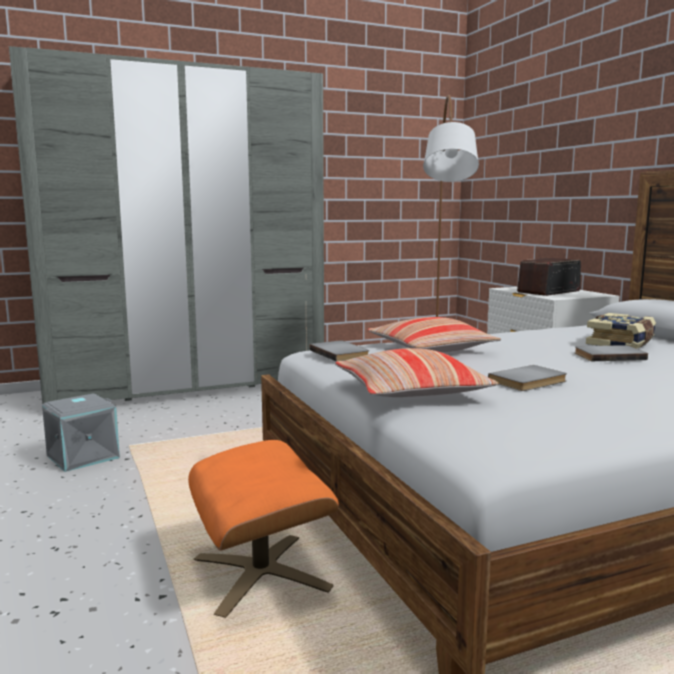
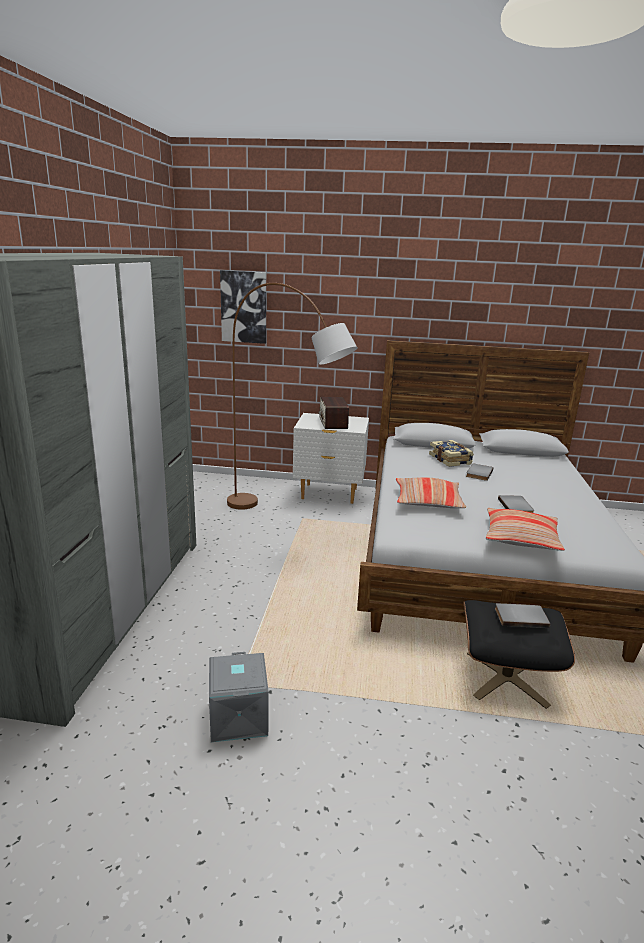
camera: 60 degrees left, 10 degrees up
(262, 573) = (506, 678): orange ottoman -> black ottoman
(341, 353) = (421, 527): grey book -> grey book (520, 616)
(506, 151) = (244, 307): none -> picture

